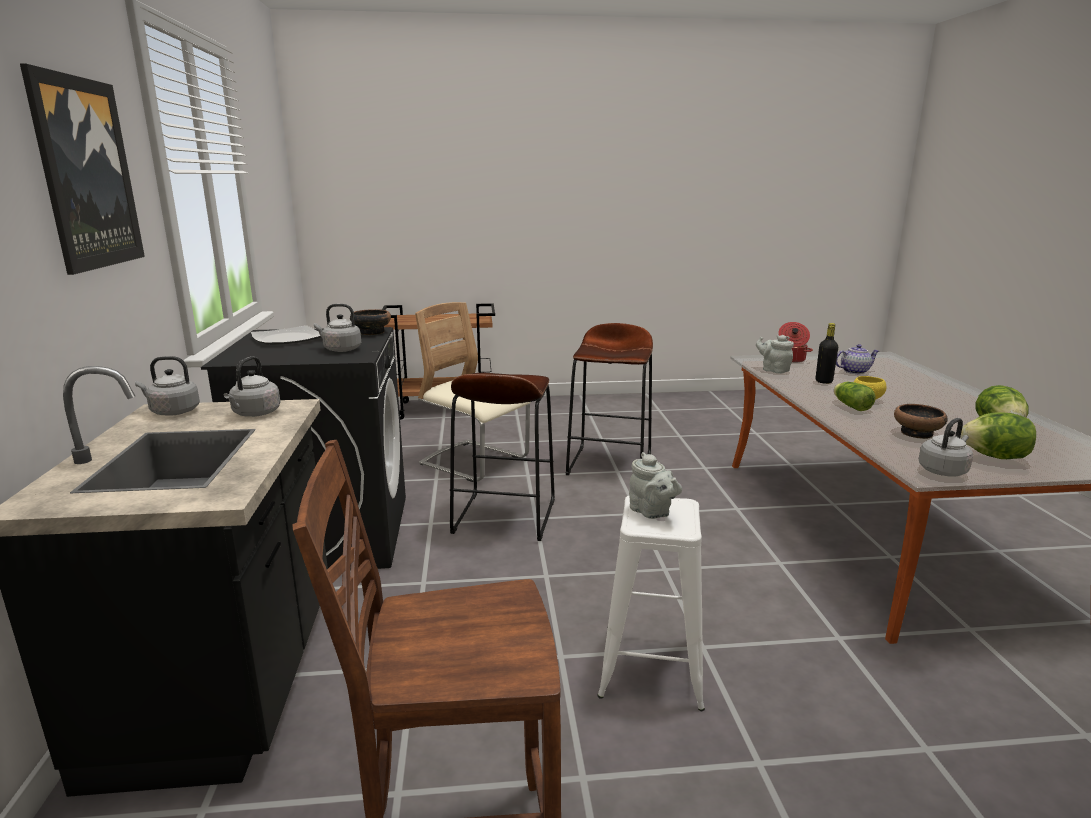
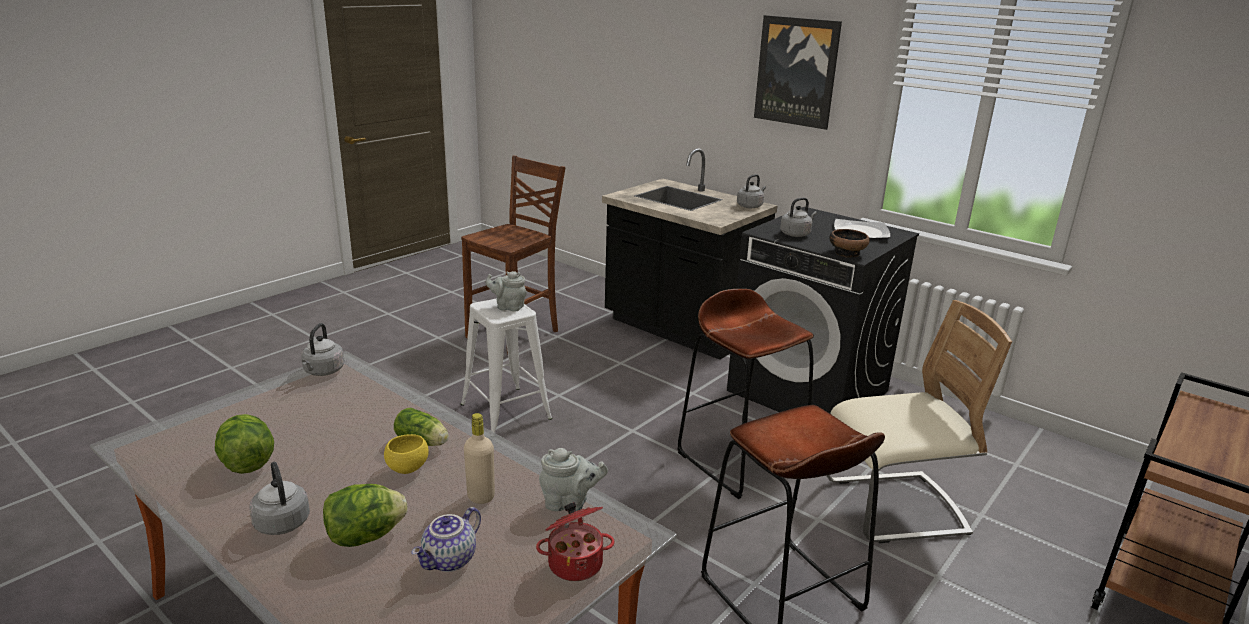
camera: 135 degrees right, 5 degrees up
(255, 414) = (716, 214): grey kettle -> grey kettle (282, 521)
(823, 381) = (481, 496): black bottle -> beige bottle
(917, 433) = (343, 415): bowl -> none
(994, 457) = (272, 405): lettuce -> lettuce (365, 536)

